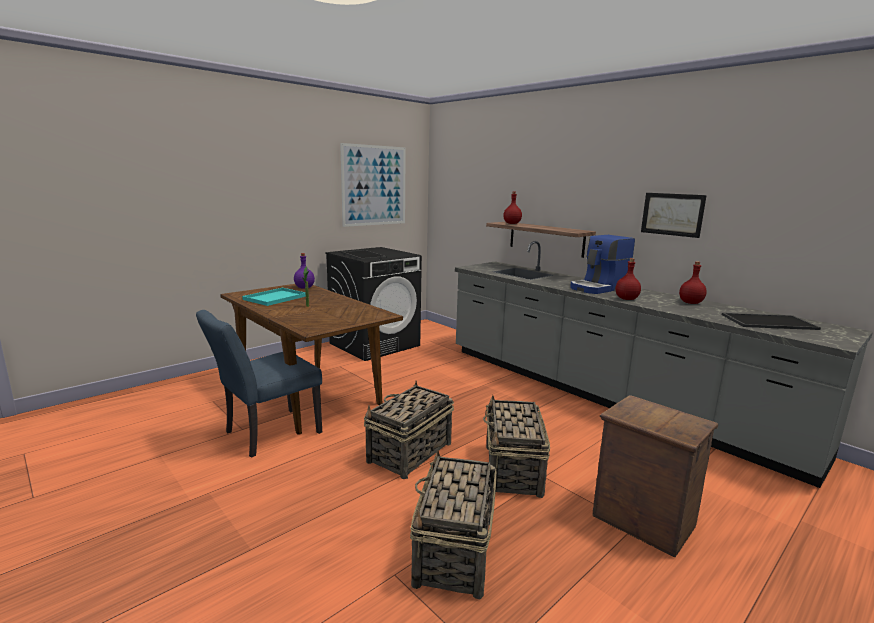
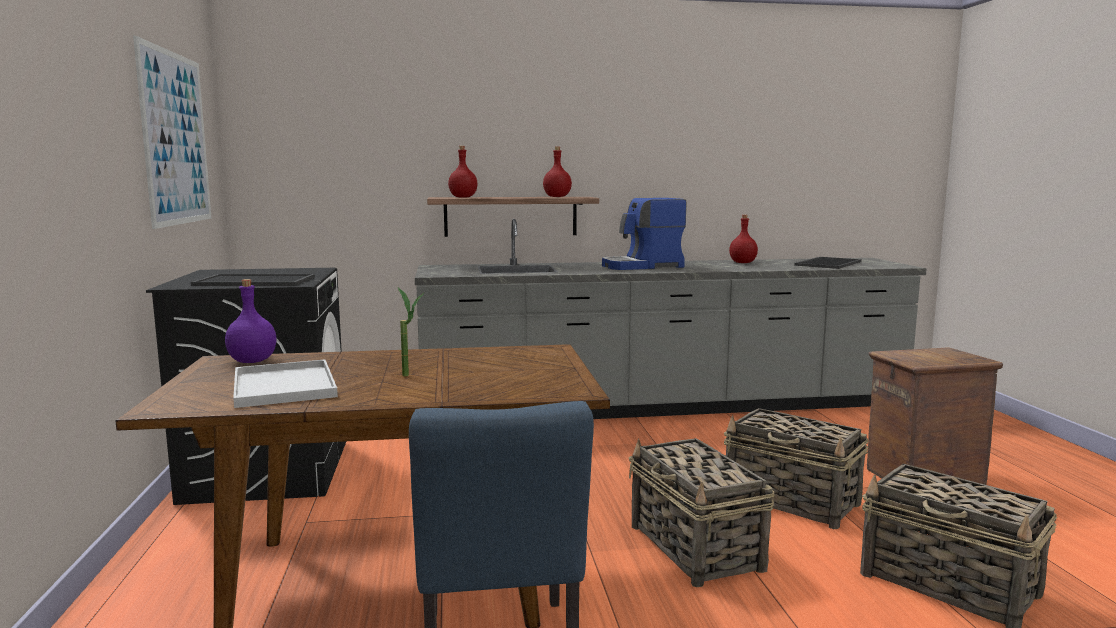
camera: 55 degrees left, 5 degrees down
(274, 298) = (285, 386): turquoise tray -> white tray
(599, 288) = (643, 266): coffee machine -> coffee machine turned 75 degrees clockwise
(626, 299) = (704, 269): red bottle -> red bottle (557, 197)
(672, 214) = (686, 166): picture -> none

